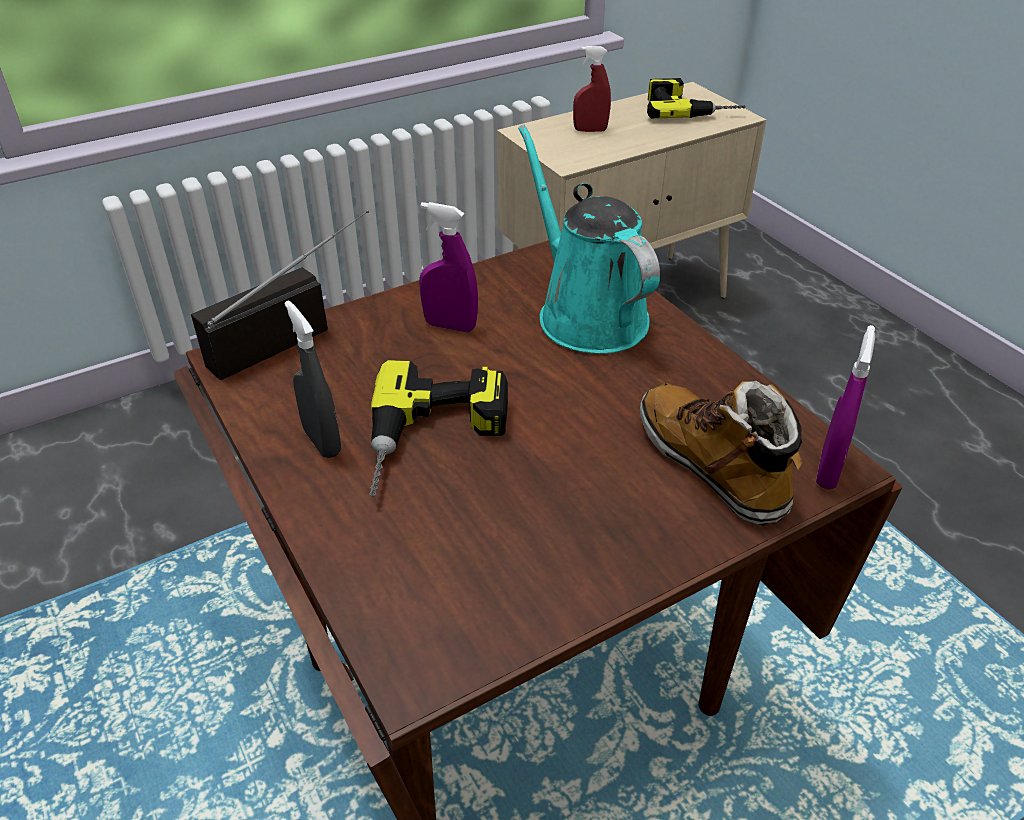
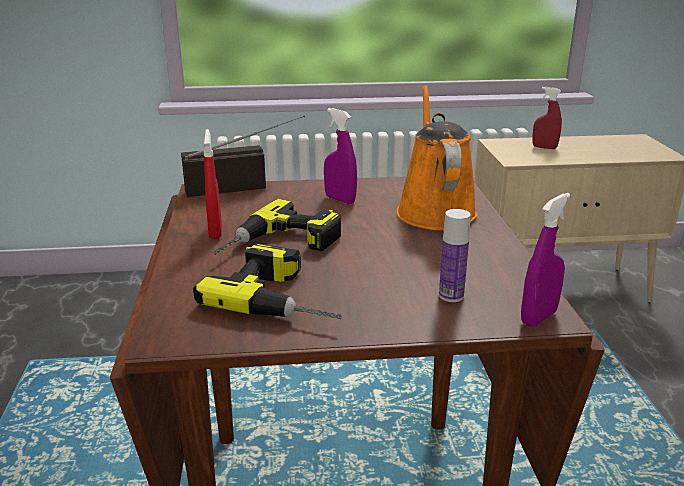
camera: 25 degrees right, 15 degrees down
(322, 442) = (215, 232): grey spray bottle -> red spray bottle
(586, 314) = (434, 210): turquoise watering can -> orange watering can
(690, 107) = (631, 146): power drill -> power drill (284, 297)
(712, 466) = (451, 296): boot -> bottle

